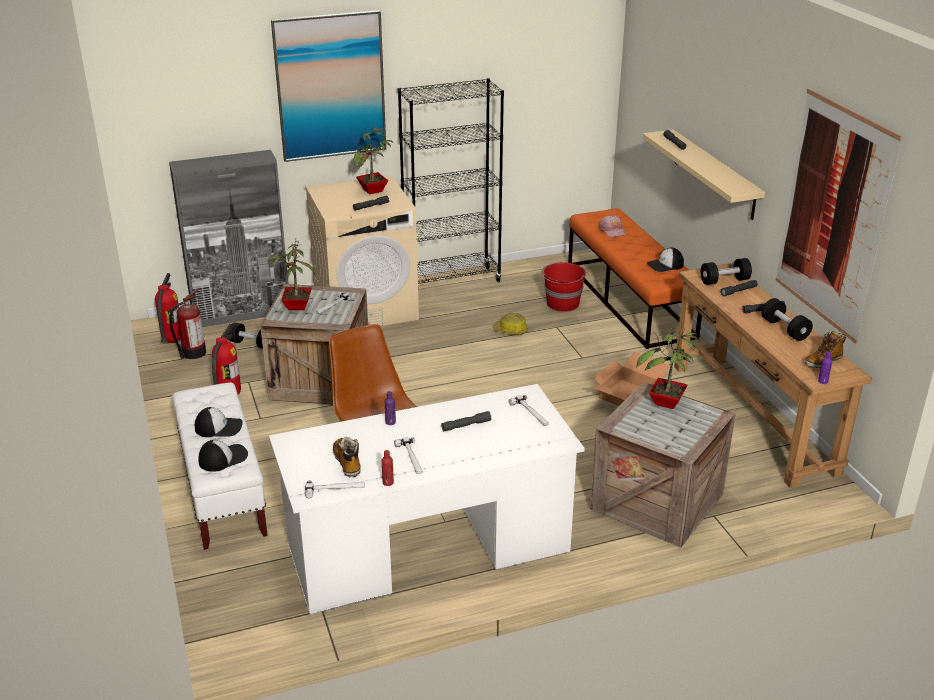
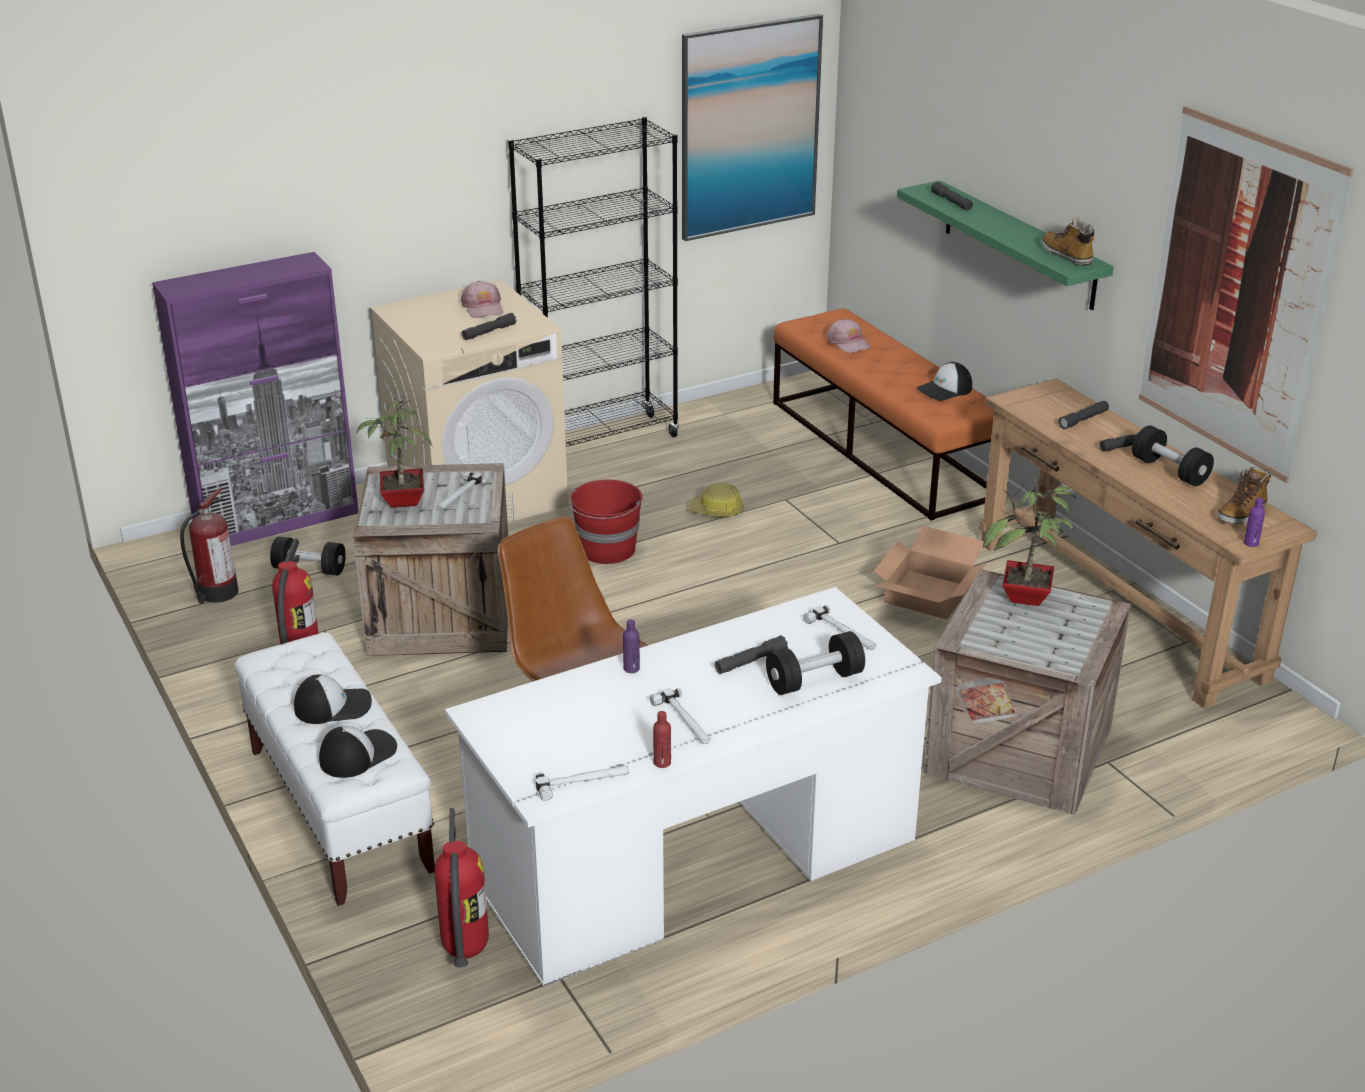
camera: 10 degrees left, 0 degrees up
(172, 341) = (175, 577): fire extinguisher -> fire extinguisher (464, 951)
(242, 313) = (278, 521): grey cabinet -> purple cabinet
(330, 86) = (404, 144): picture -> picture (749, 127)
(347, 462) = (587, 738): boot -> boot (1067, 256)
(373, 191) = (483, 307): potted plant -> pink cap
(562, 304) = (783, 462): red bucket -> red bucket (607, 550)
(714, 174) = (1019, 245): beige shelf -> green shelf
(724, 281) = (1057, 406): black dumbbell -> black dumbbell (814, 680)

